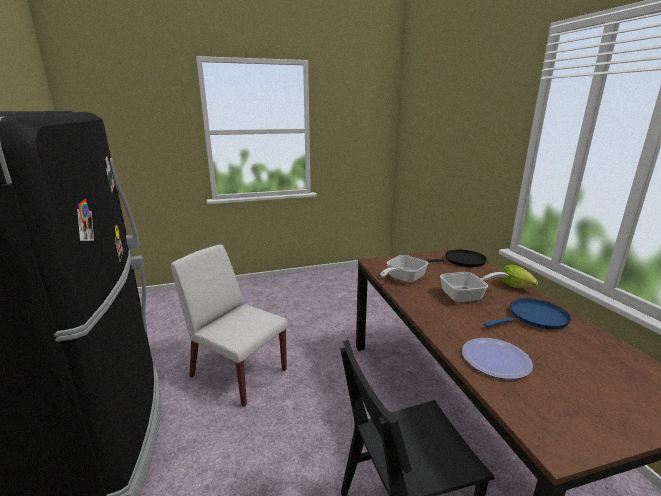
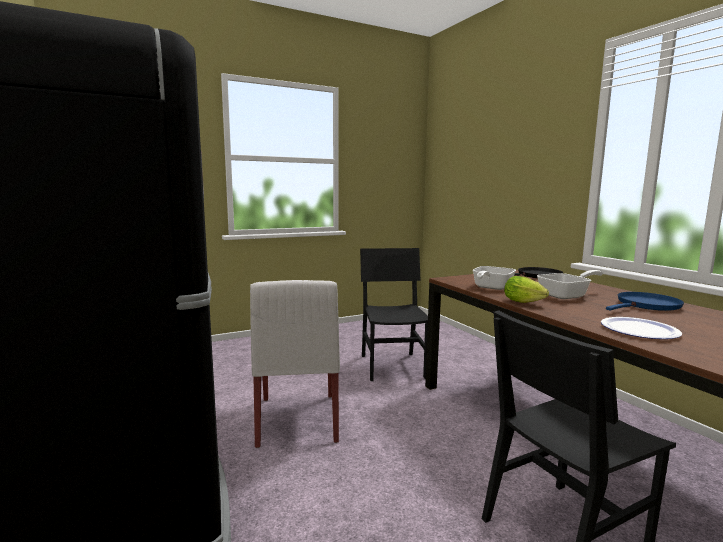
camera: 10 degrees left, 10 degrees down
(237, 373) = (297, 420): white chair -> white chair turned 120 degrees counterclockwise
(338, 322) = (392, 366): none -> black chair
(517, 287) = (608, 289): lettuce -> lettuce (525, 302)

